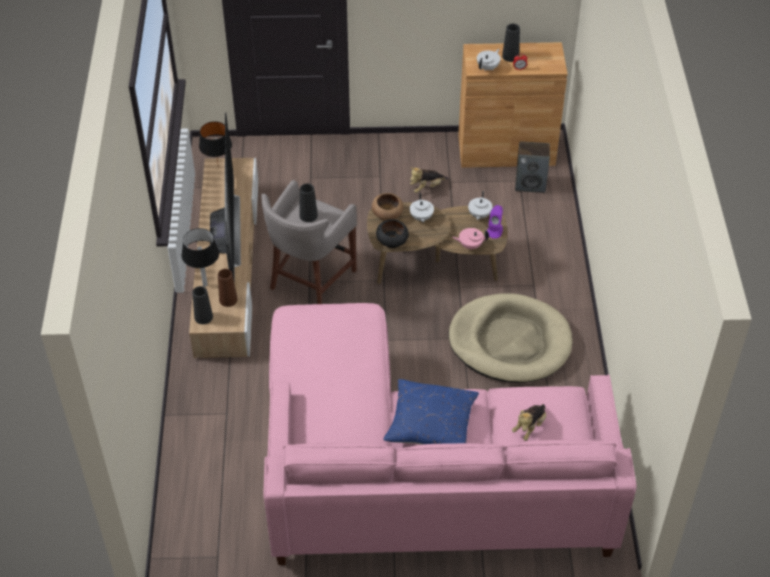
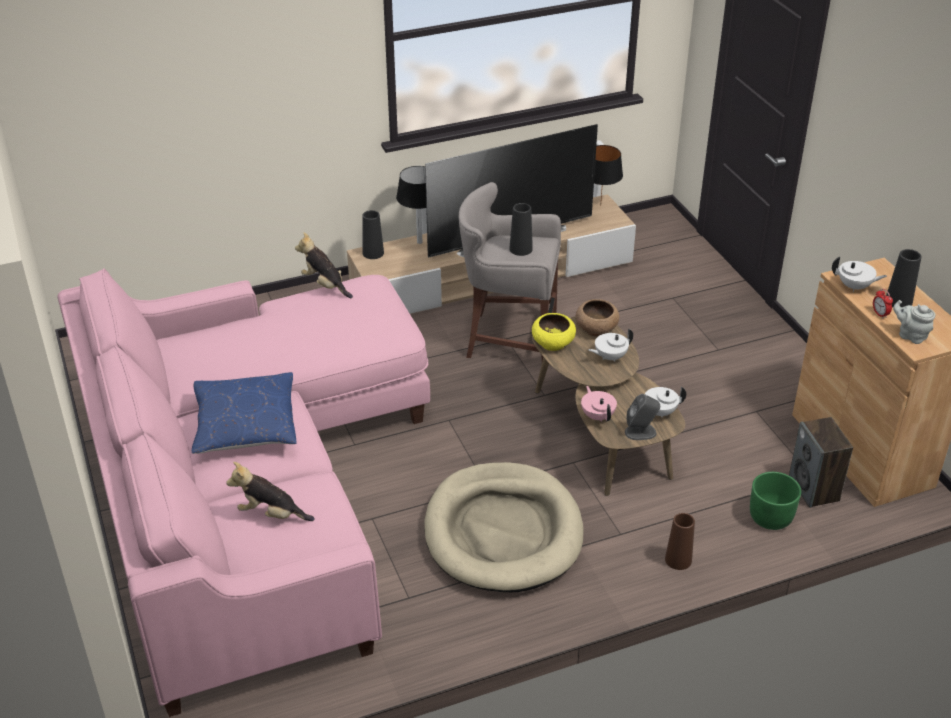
camera: 70 degrees right, 10 degrees down
(228, 299) = (406, 262): brown vase -> brown vase (678, 560)
(392, 241) = (553, 343): black bowl -> yellow bowl
(427, 187) = (730, 393): plush toy -> plush toy (325, 285)
(495, 230) = (641, 432): purple speaker -> grey speaker
(544, 65) = (910, 335): none -> grey teapot
(546, 212) = (771, 517): none -> green planter

